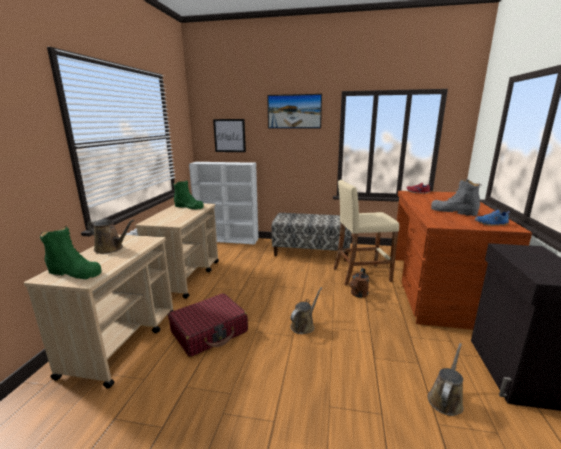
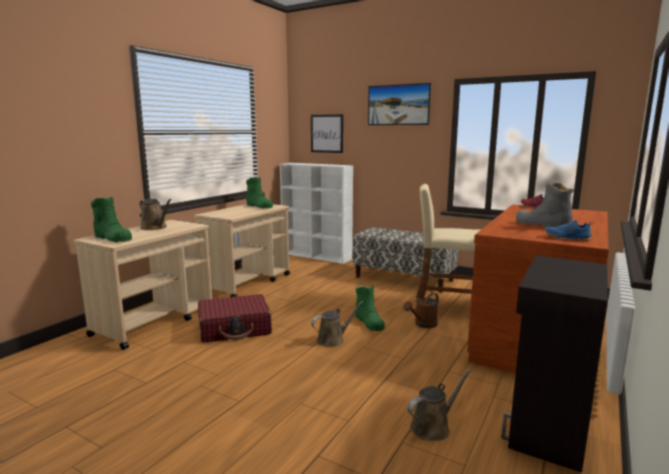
camera: 20 degrees right, 5 degrees down
(318, 300) = (369, 322): none -> green boot

